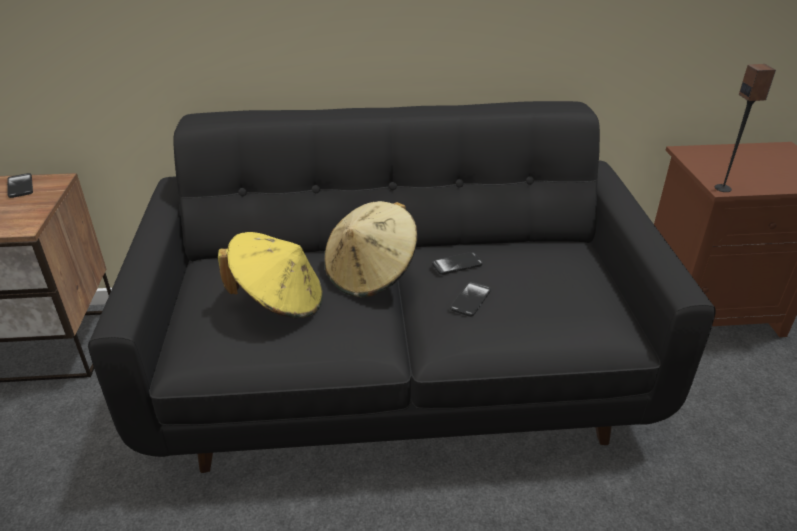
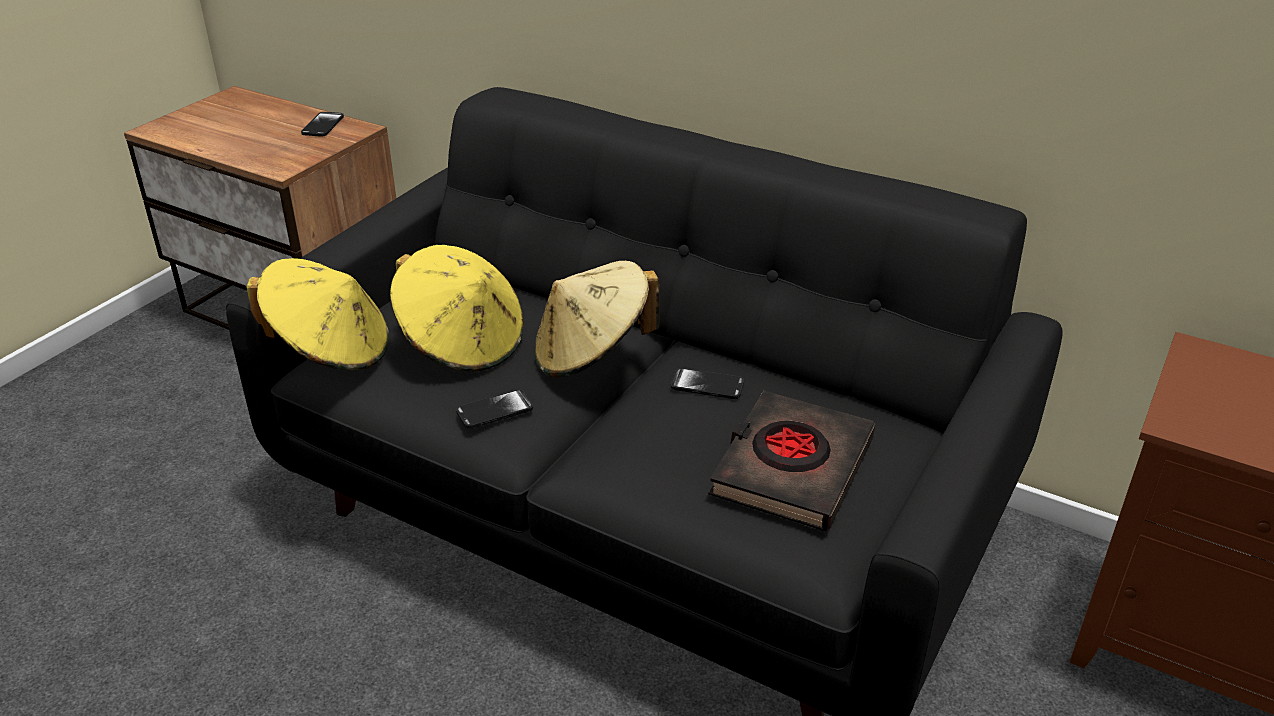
camera: 35 degrees right, 0 degrees up
(186, 345) = (330, 351): none -> yellow hat
(470, 300) = (670, 433): phone -> phone (495, 410)
(553, 290) = (791, 468): none -> black book
(723, 188) = (1175, 425): speaker -> none

